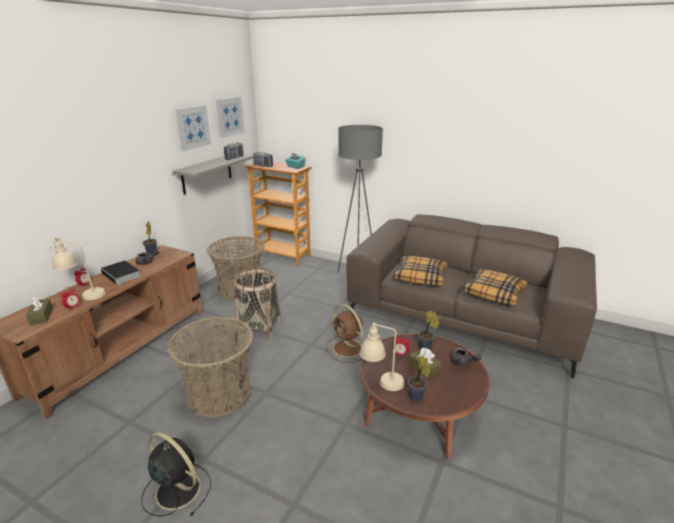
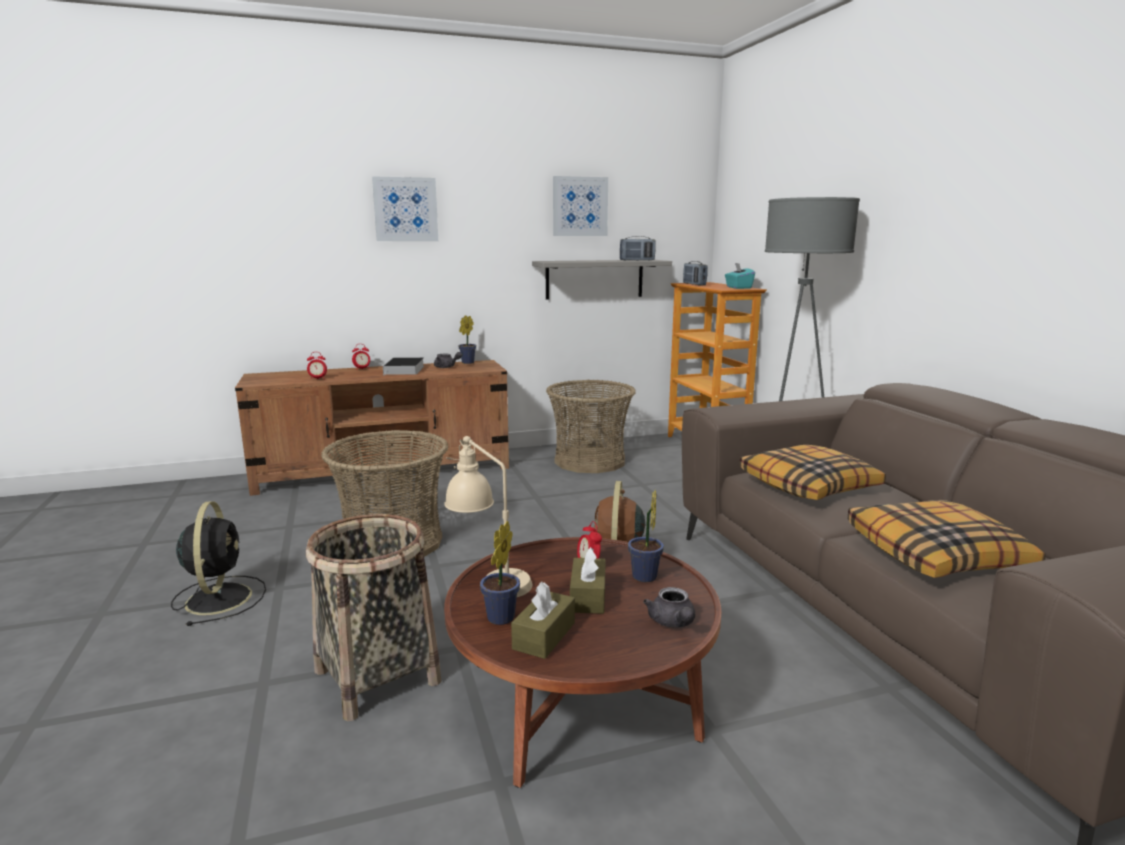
camera: 45 degrees right, 10 degrees down
(41, 316) = (286, 378): brown tissue box -> brown tissue box (544, 636)
(83, 295) = (343, 374): beige table lamp -> none
(229, 116) = (655, 202): picture -> picture (405, 209)
(259, 327) = (543, 504): basket -> basket (378, 676)

